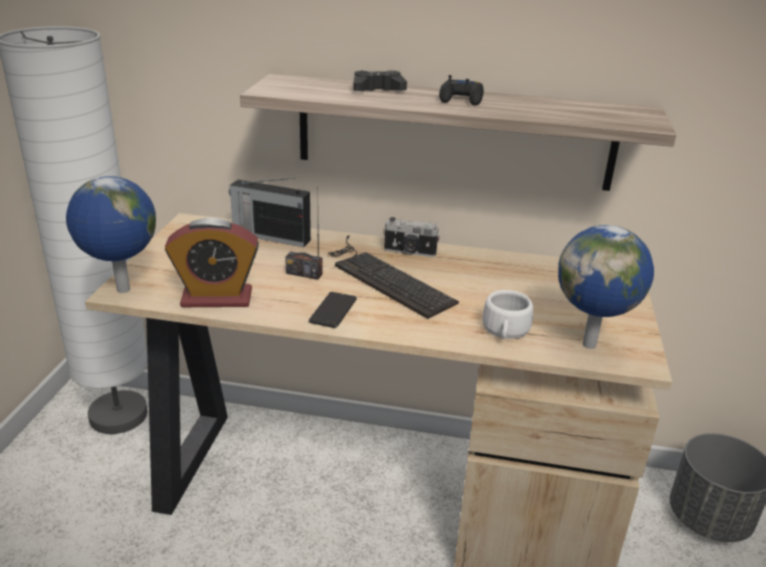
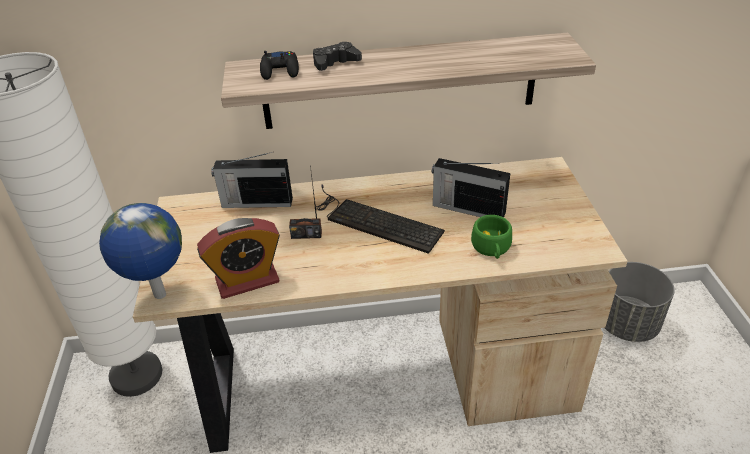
camera: 15 degrees left, 10 degrees up
(333, 310) = (350, 266): phone -> none
(409, 252) = (380, 189): camera -> none
(461, 99) = (411, 59): black game controller -> black game controller (280, 70)
(498, 289) = (467, 209): none -> radio
(505, 331) = (491, 248): white cup -> green cup
(591, 344) = (558, 243): globe -> none

